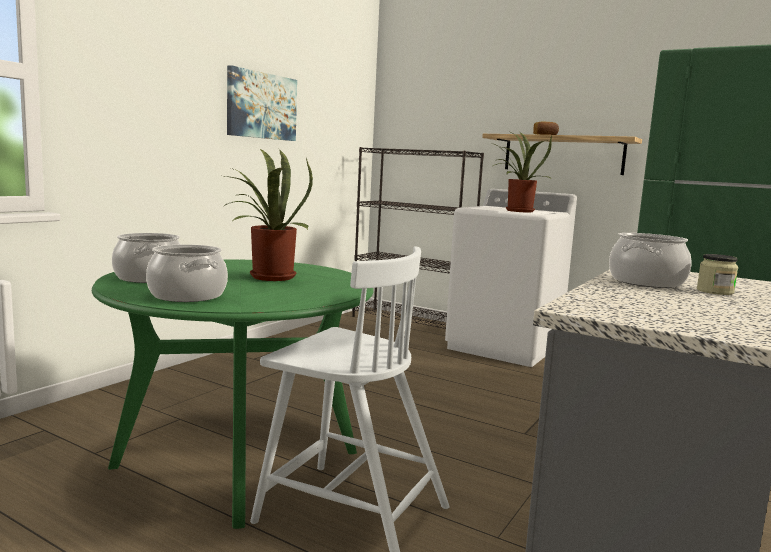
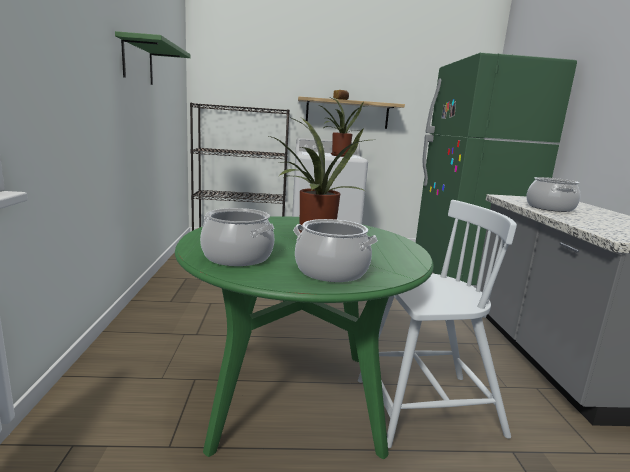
camera: 35 degrees left, 5 degrees up
(261, 106) = (137, 62): picture -> green shelf
(715, 291) = (586, 210): jar -> none

